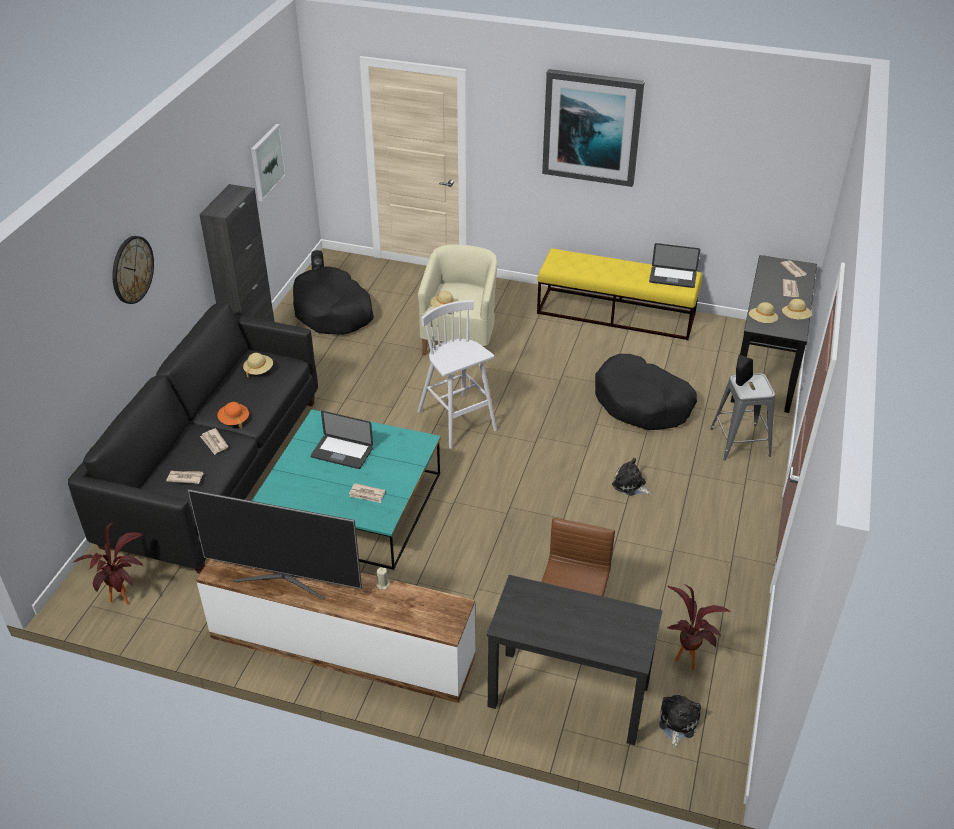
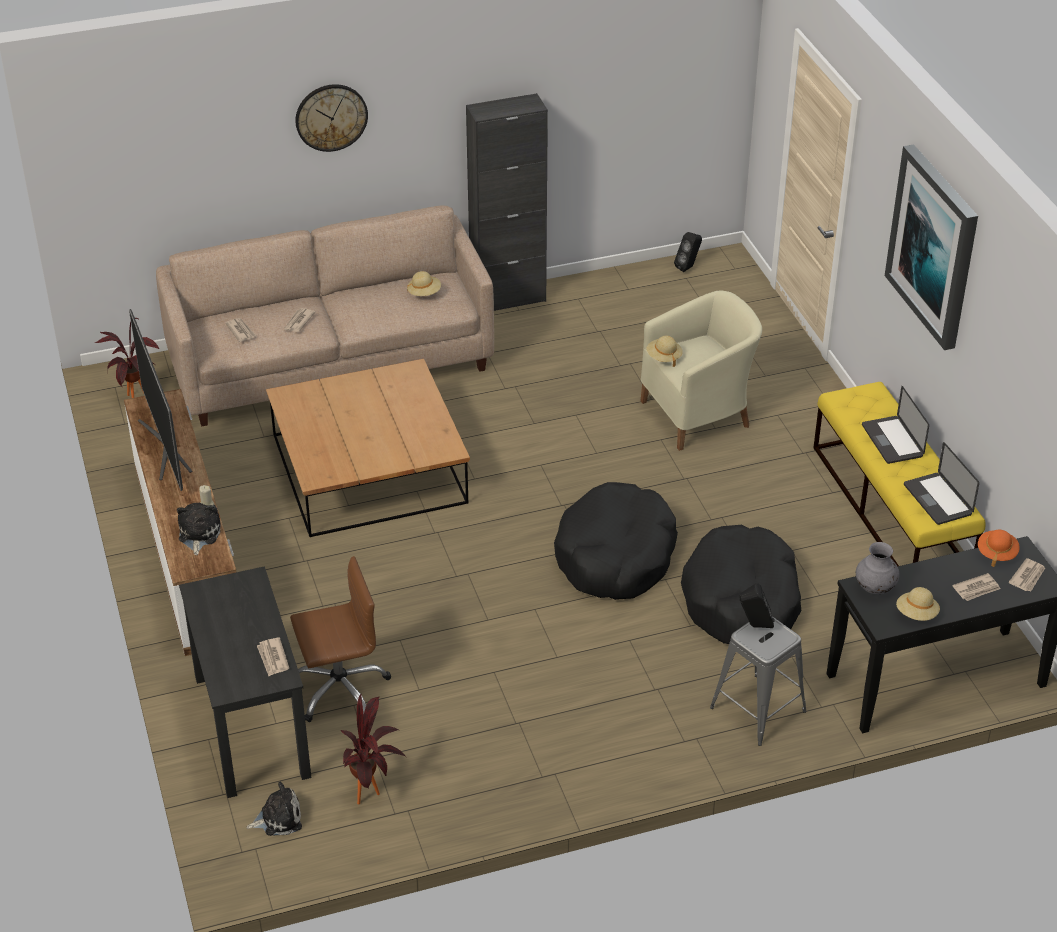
camera: 55 degrees right, 0 degrees up
(214, 470) = (331, 362): black sofa -> beige sofa
(234, 420) = (345, 318): orange hat -> orange hat (996, 553)
(267, 162) = (636, 97): picture -> none
(333, 312) = (640, 307): black dog bed -> black dog bed (615, 556)
(342, 453) = (381, 408): laptop -> laptop (892, 441)
(352, 505) = (369, 468): turquoise coffee table -> brown coffee table
(367, 494) = (340, 451): newspaper -> newspaper (273, 658)
(457, 422) = (559, 477): white stool -> none
(630, 485) = (589, 648): plush toy -> plush toy (198, 534)
(762, 321) = (875, 588): beige hat -> grey vase

